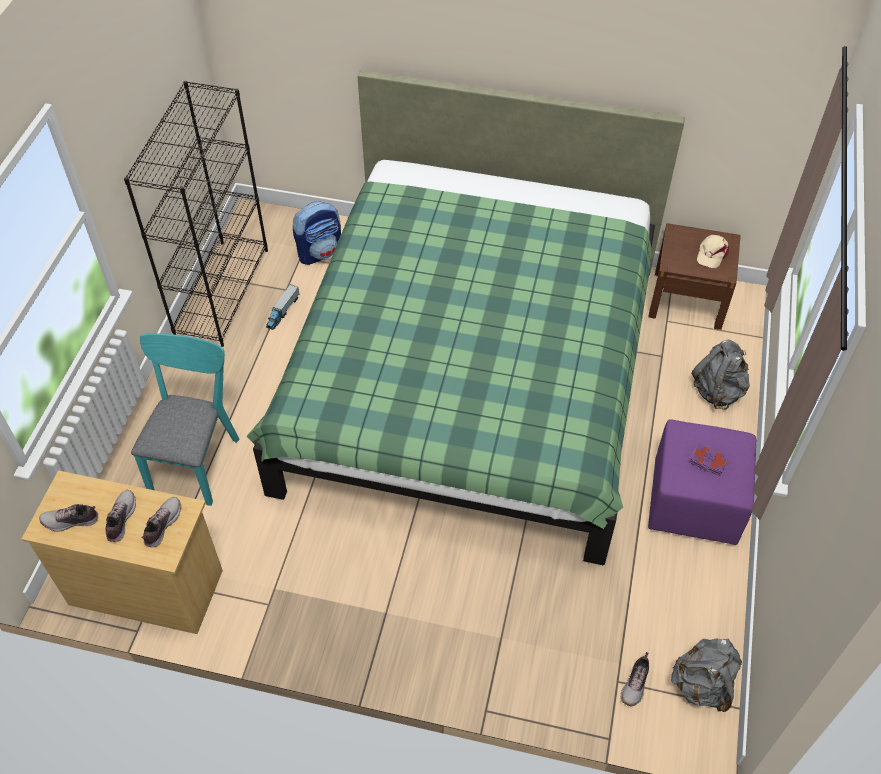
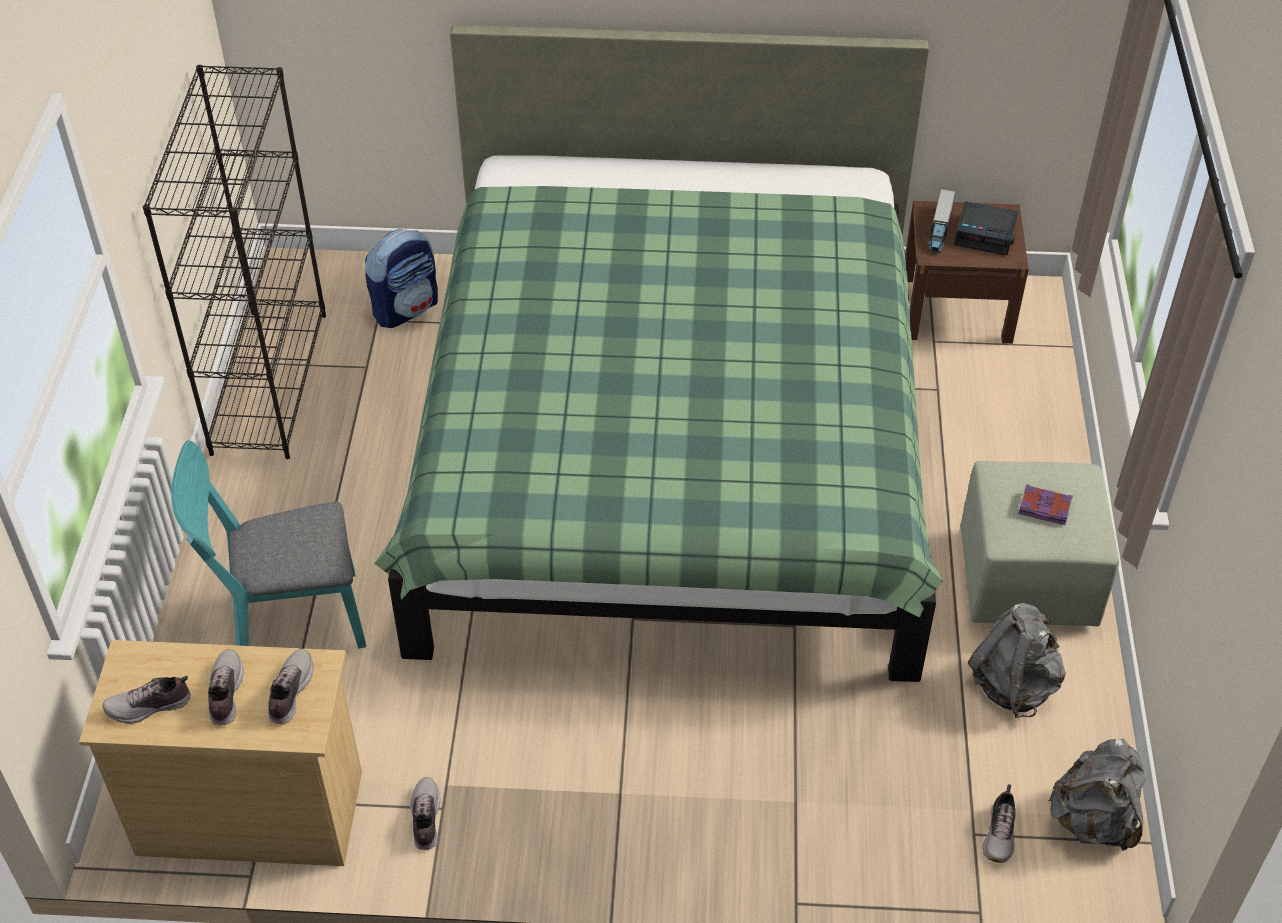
camera: 10 degrees left, 5 degrees down
(197, 458) = (285, 621): turquoise chair -> turquoise chair turned 105 degrees counterclockwise
(255, 610) = (425, 819): none -> shoe
(283, 312) = (369, 398): toy truck -> toy truck (940, 229)
(695, 503) = (1028, 581): purple ottoman -> green ottoman
(711, 254) = (985, 234): beige cap -> alarm clock
(718, 390) = (1027, 425): grey backpack -> grey backpack (1014, 684)

